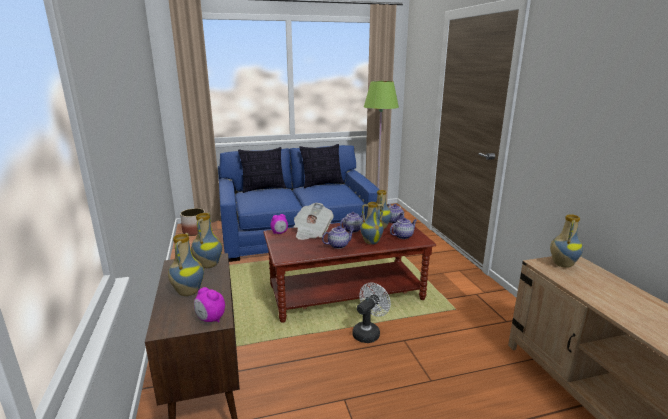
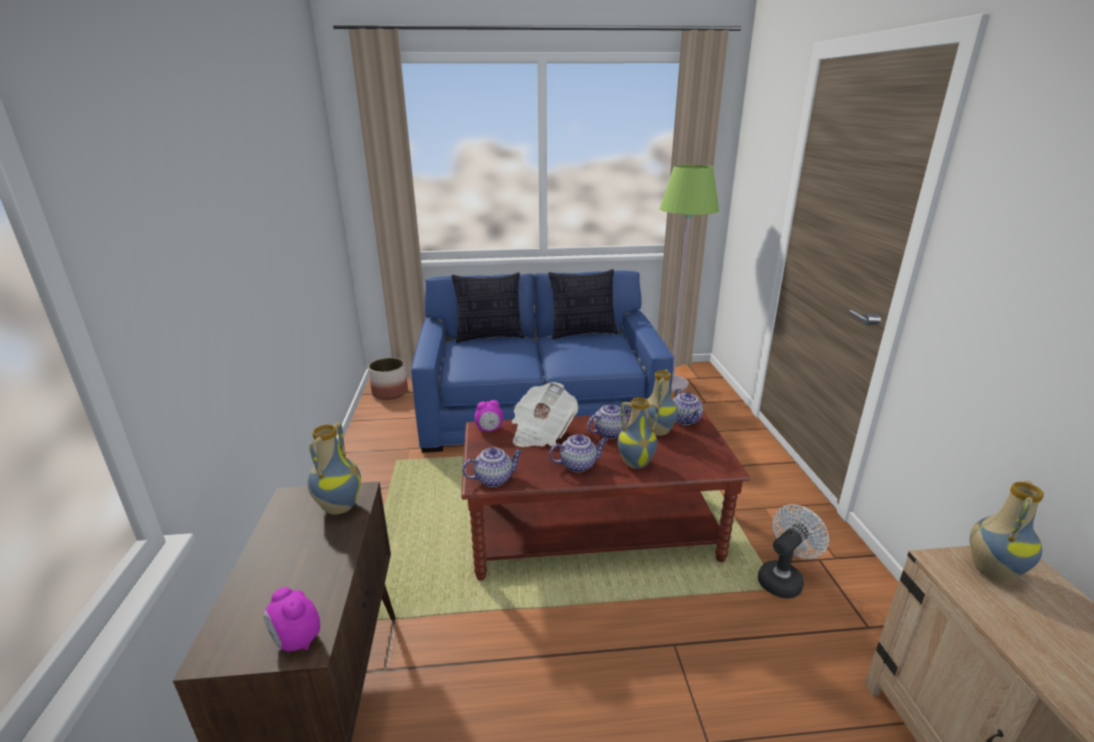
camera: 10 degrees right, 5 degrees up
(188, 292) = (285, 567): vase -> none
(368, 332) = (616, 619): white fan -> white fan (783, 578)
(403, 236) = (694, 454): teapot -> teapot (494, 479)

